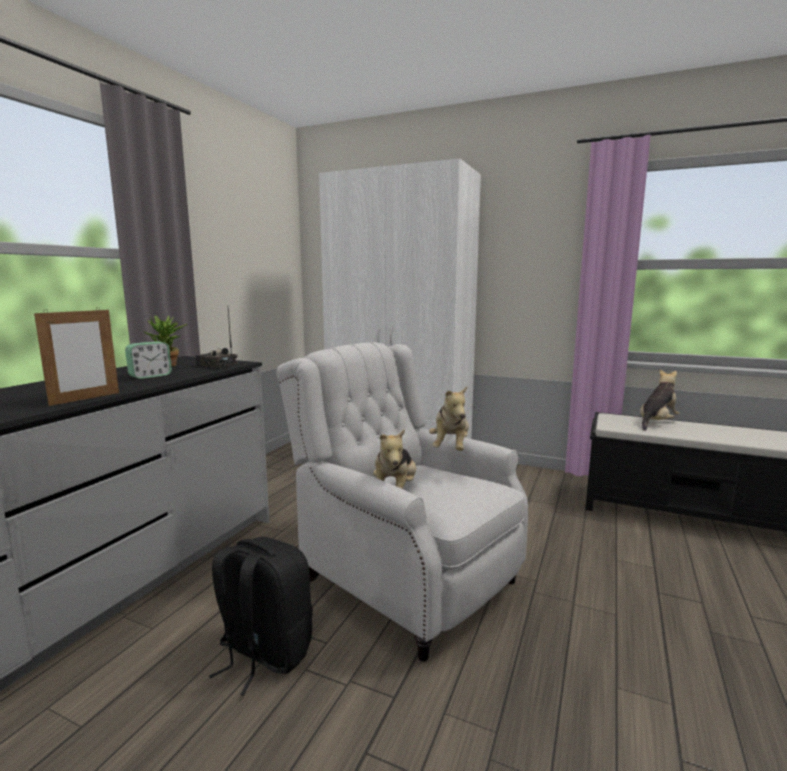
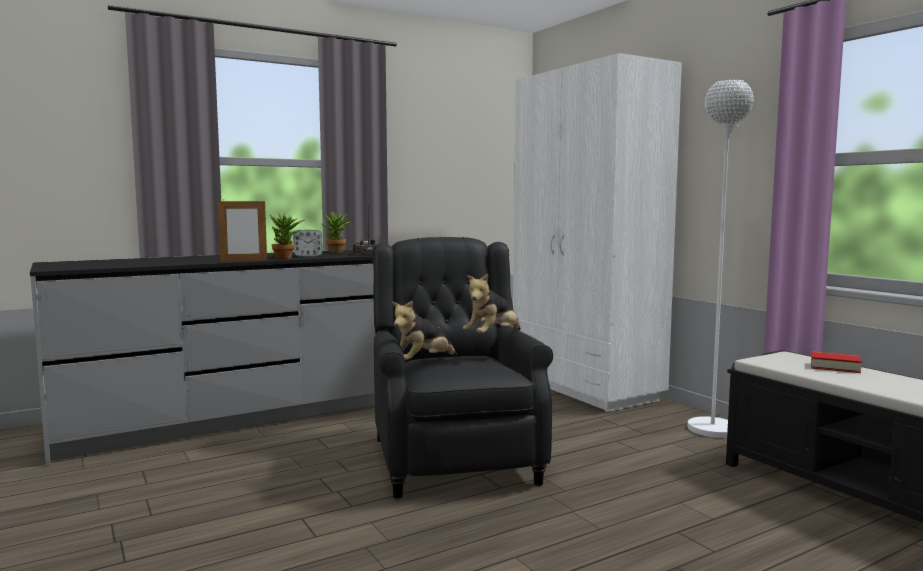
camera: 35 degrees right, 5 degrees down
(138, 385) = (287, 258): none -> potted plant
(264, 654) = (306, 464): black backpack -> none
(405, 579) = (453, 459): white armchair -> black armchair
(533, 478) = (713, 429): none -> white floor lamp
(657, 423) = (834, 367): plush toy -> book

